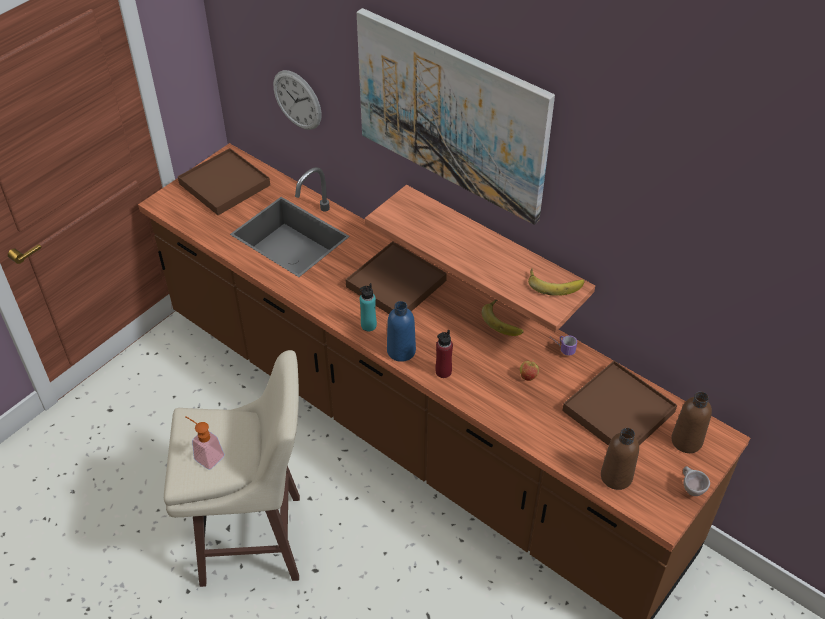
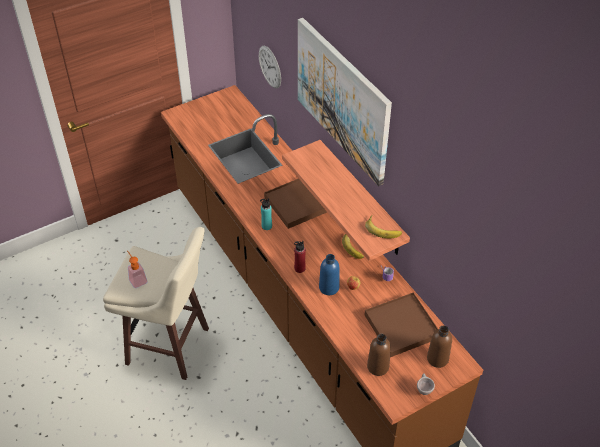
camera: 20 degrees right, 0 degrees up
(225, 184) = (219, 112): brown tray -> none
(401, 351) = (279, 248): blue bottle -> blue bottle (329, 287)

